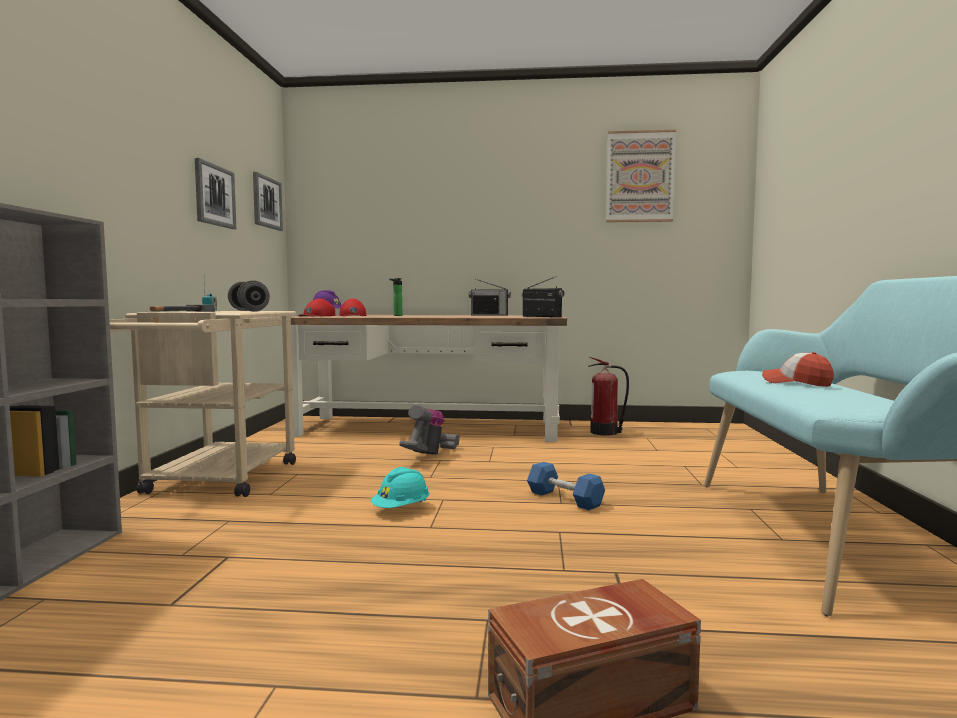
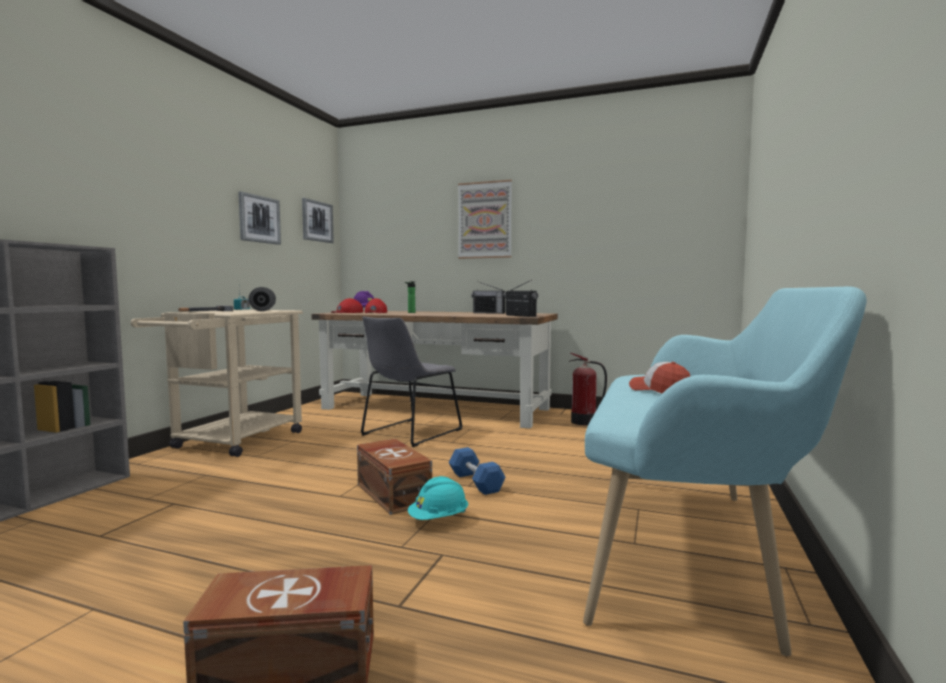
camera: 15 degrees right, 0 degrees up
(401, 509) = (334, 478): turquoise hard hat -> turquoise hard hat (439, 519)
(430, 455) = (409, 433): vacuum cleaner -> grey chair
(489, 518) = (394, 493): none -> brown storage box
(640, 177) = (631, 185): picture -> picture (485, 220)

